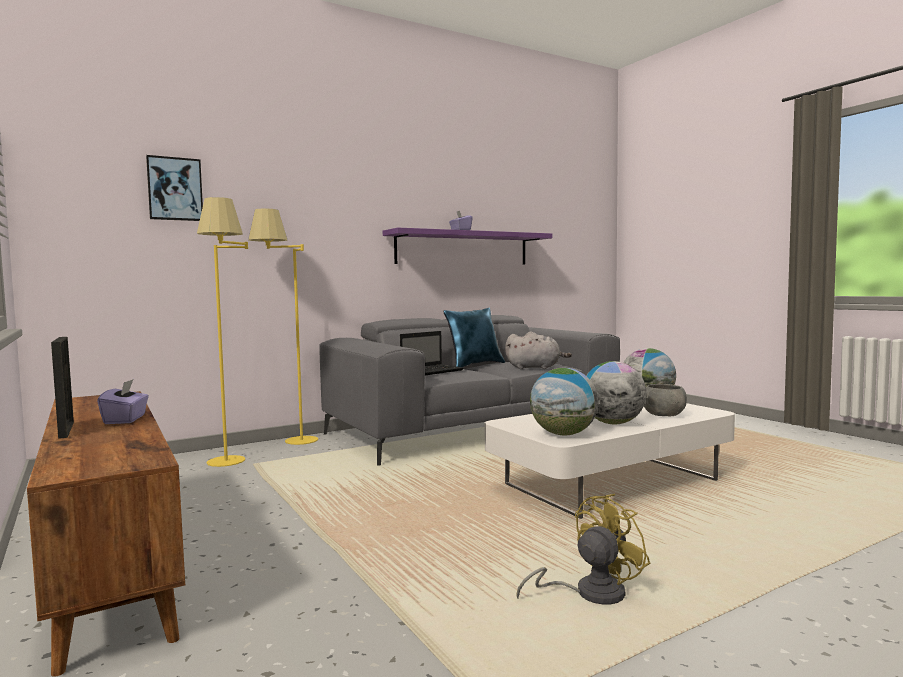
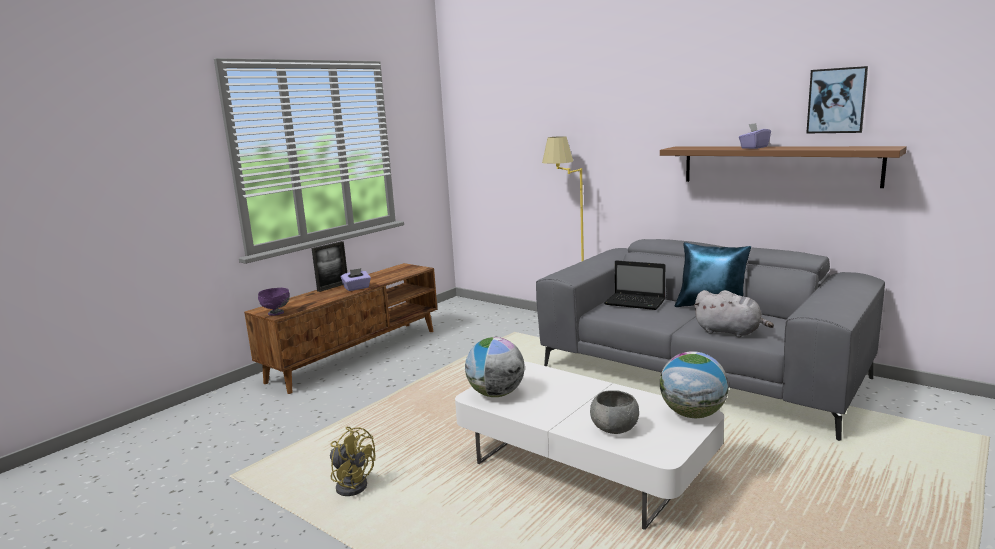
camera: 70 degrees right, 10 degrees up
(133, 462) = (276, 313): none -> purple bowl
(175, 189) = (517, 121): picture -> picture (836, 100)
(230, 465) = (508, 327): yellow floor lamp -> none
(463, 248) = (777, 165): purple shelf -> brown shelf
(535, 368) = (730, 332): grey plush toy -> grey plush toy turned 45 degrees counterclockwise
(613, 423) = (553, 408): globe -> none

